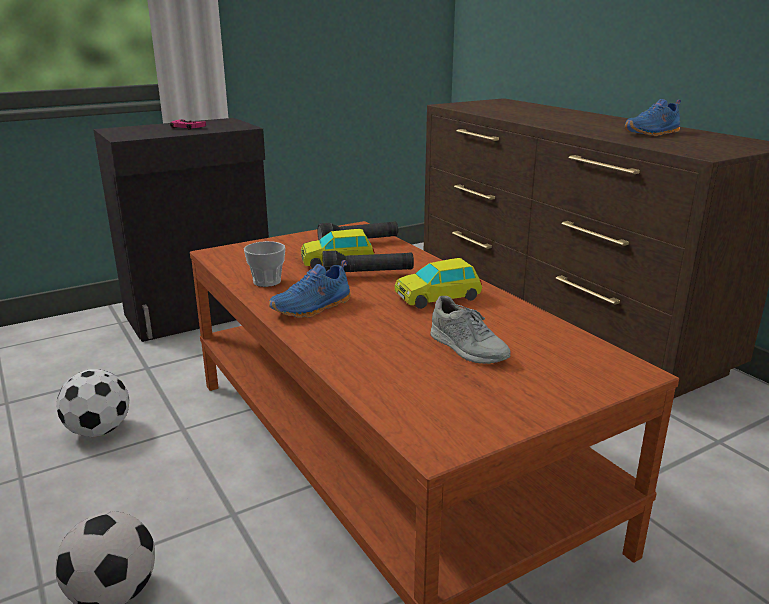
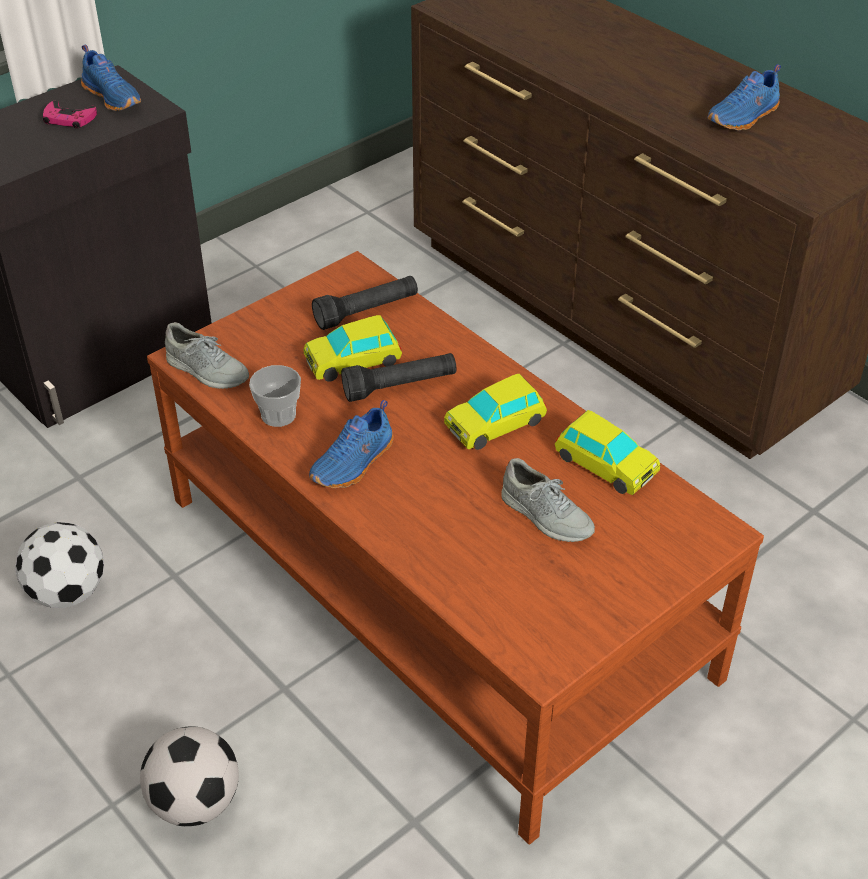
camera: 10 degrees left, 20 degrees up
(221, 123) = (113, 97): none -> blue shoe
(227, 259) = (207, 371): none -> grey shoe
(528, 325) = (605, 465): none -> toy car

